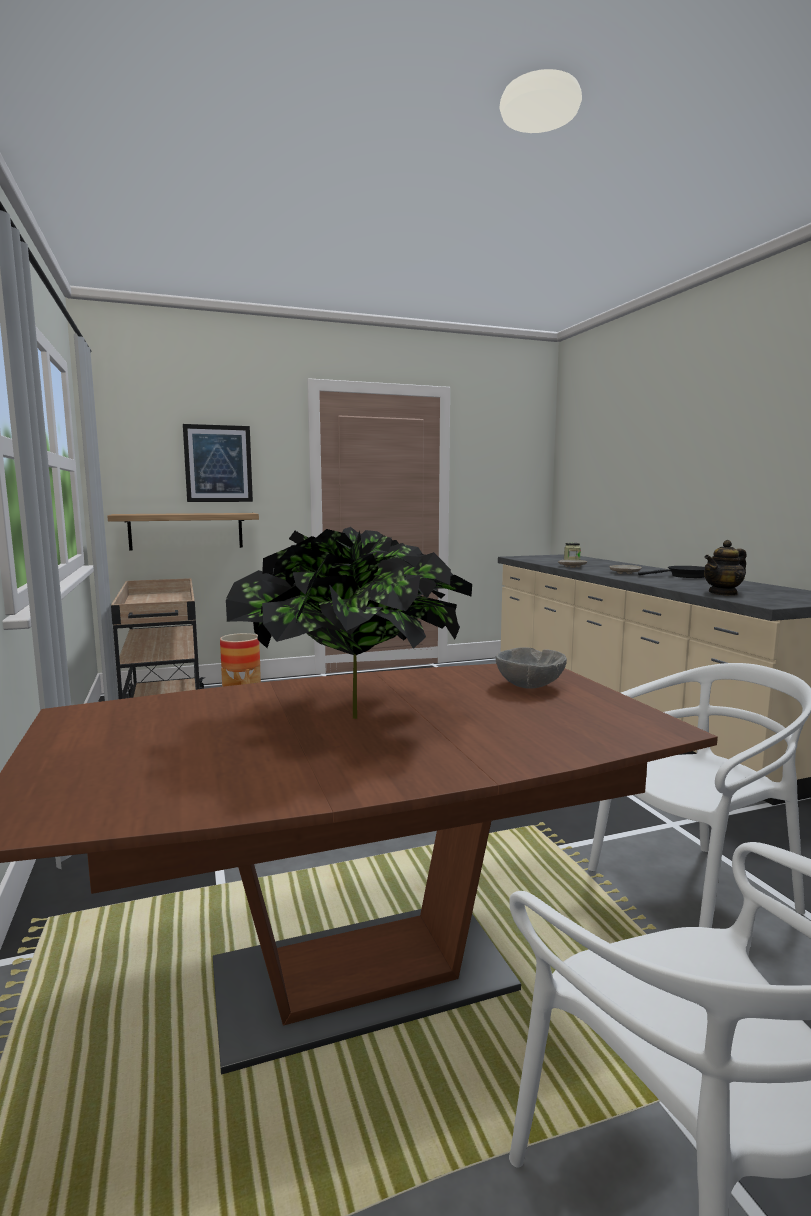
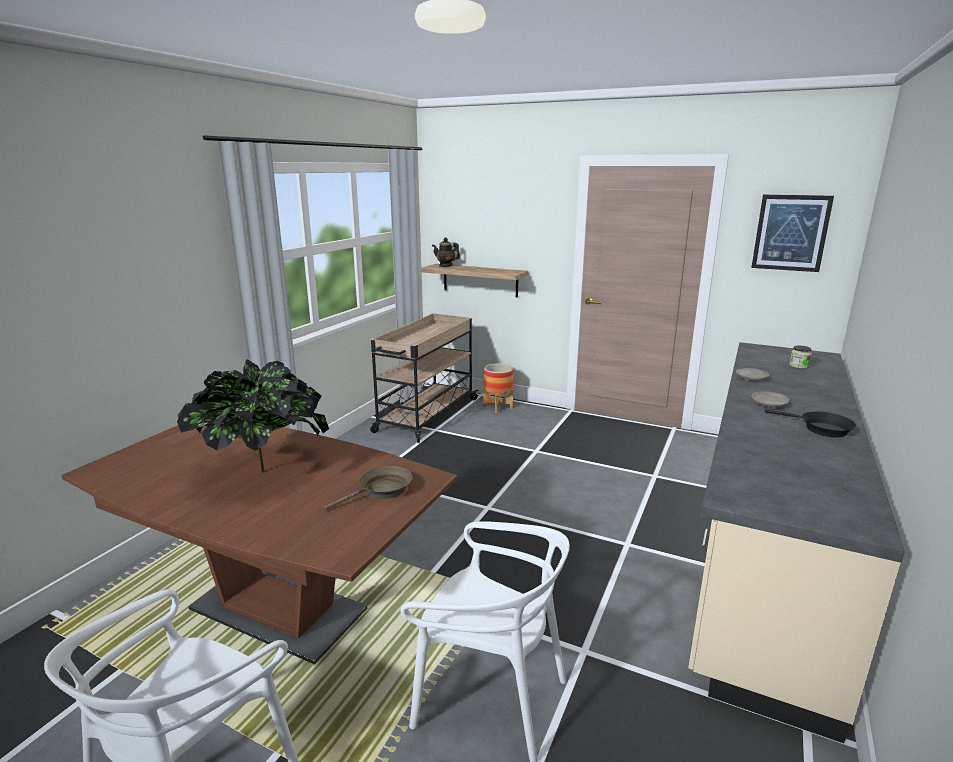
camera: 45 degrees right, 10 degrees up
(218, 464) = (504, 230): picture -> picture (790, 233)
(529, 686) = (382, 490): grey bowl -> brown frying pan
(723, 593) = (747, 467): teapot -> teapot (446, 265)

